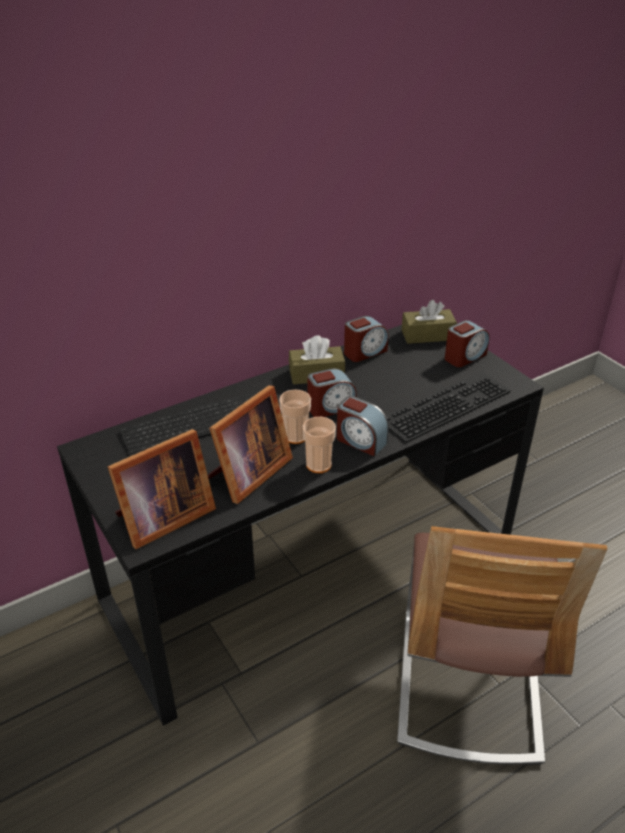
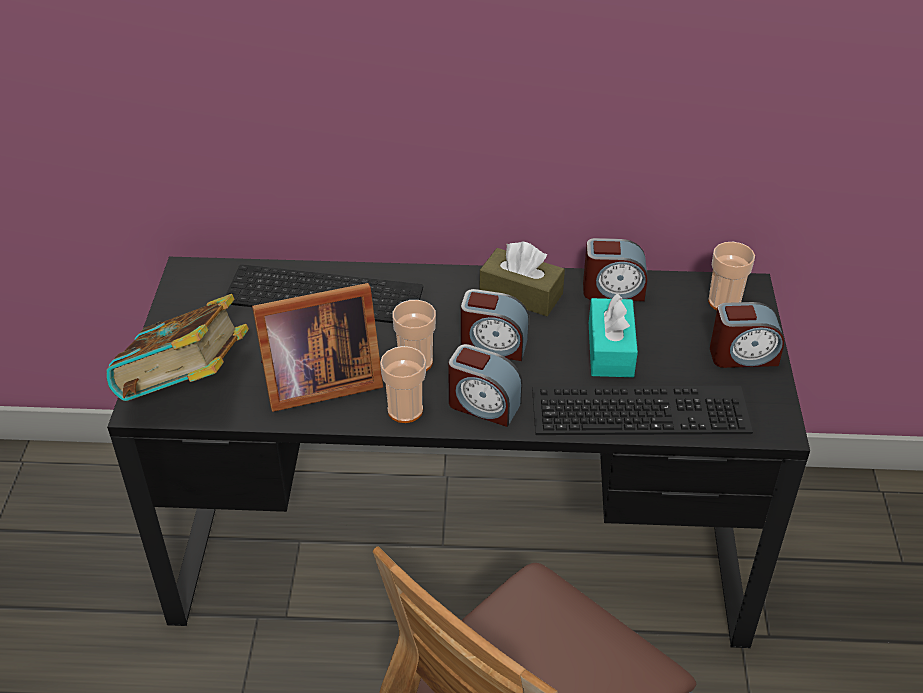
camera: 35 degrees right, 5 degrees up
(162, 518) = (187, 388): picture frame -> book
(360, 441) = (483, 405): alarm clock -> alarm clock turned 45 degrees counterclockwise
(397, 382) = (610, 349): none -> turquoise tissue box
(427, 335) = (724, 302): brown tissue box -> cup

